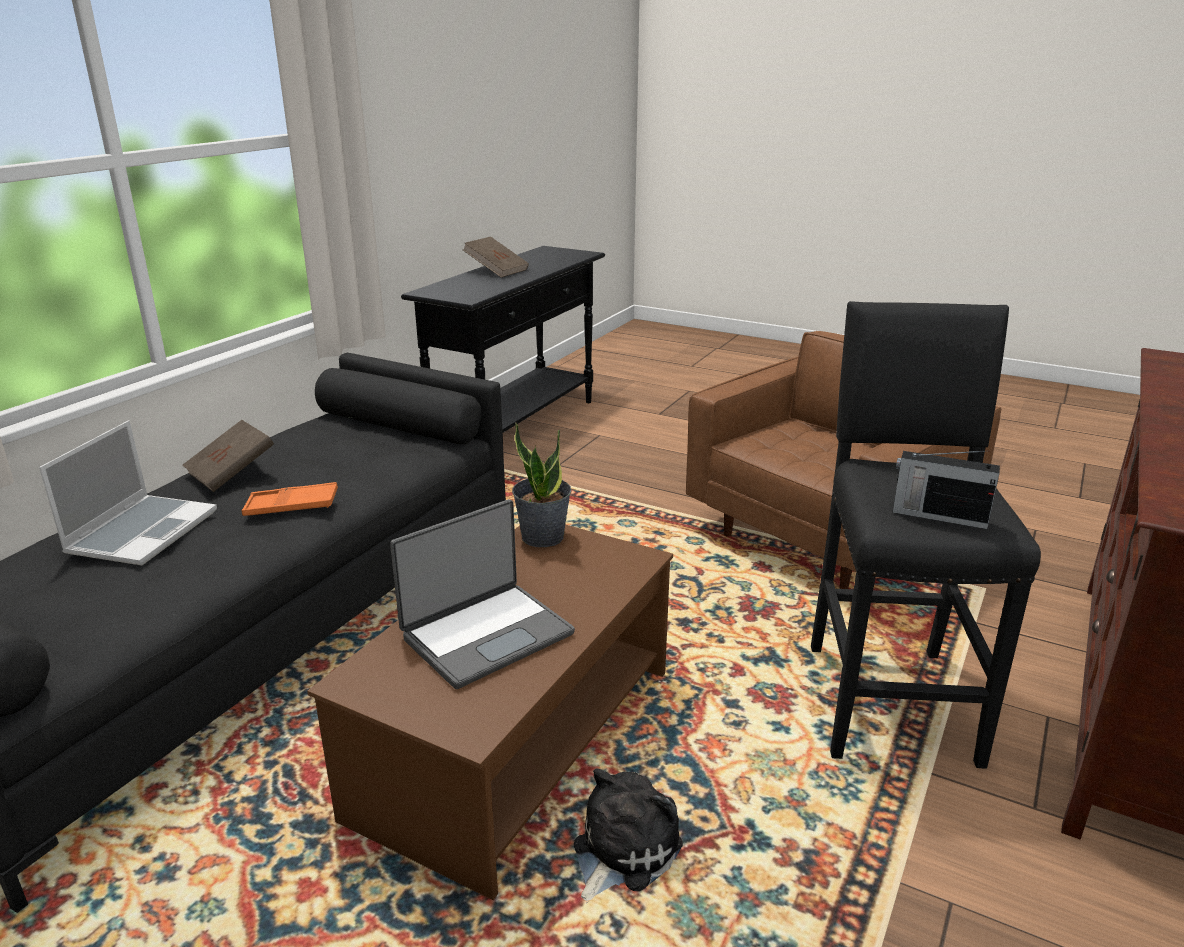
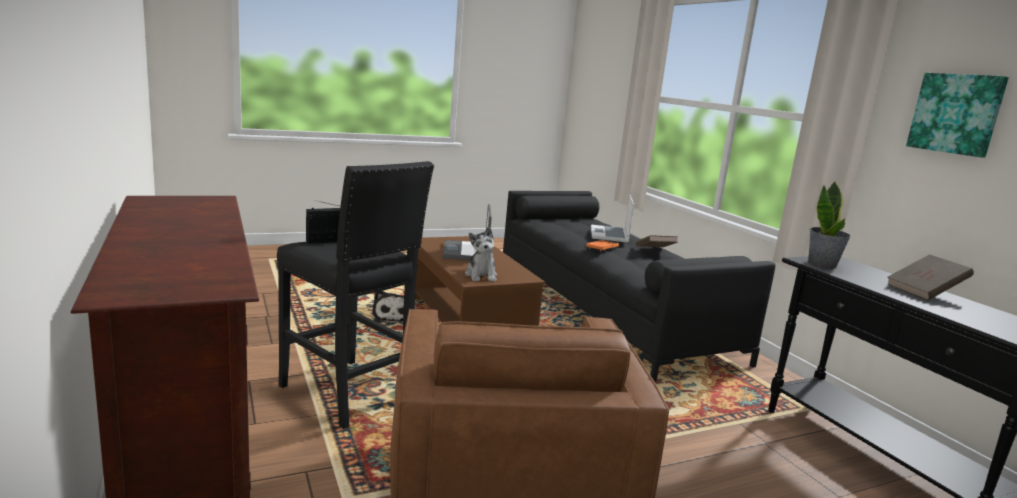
camera: 125 degrees right, 10 degrees down
(143, 531) = (610, 235): laptop -> laptop turned 45 degrees clockwise
(395, 102) = (956, 114): none -> picture
(542, 536) = (521, 276): potted plant -> potted plant (822, 264)
(599, 563) = (481, 275): none -> plush toy

